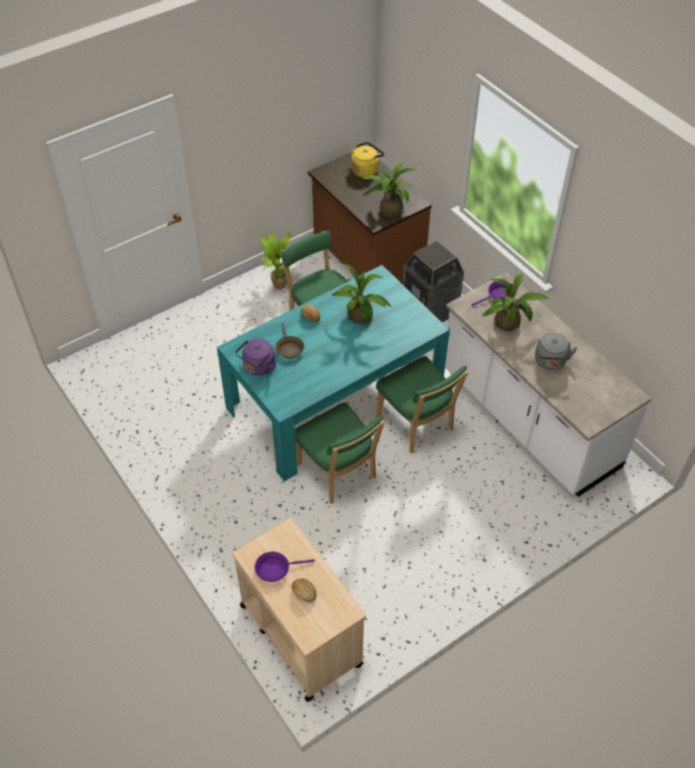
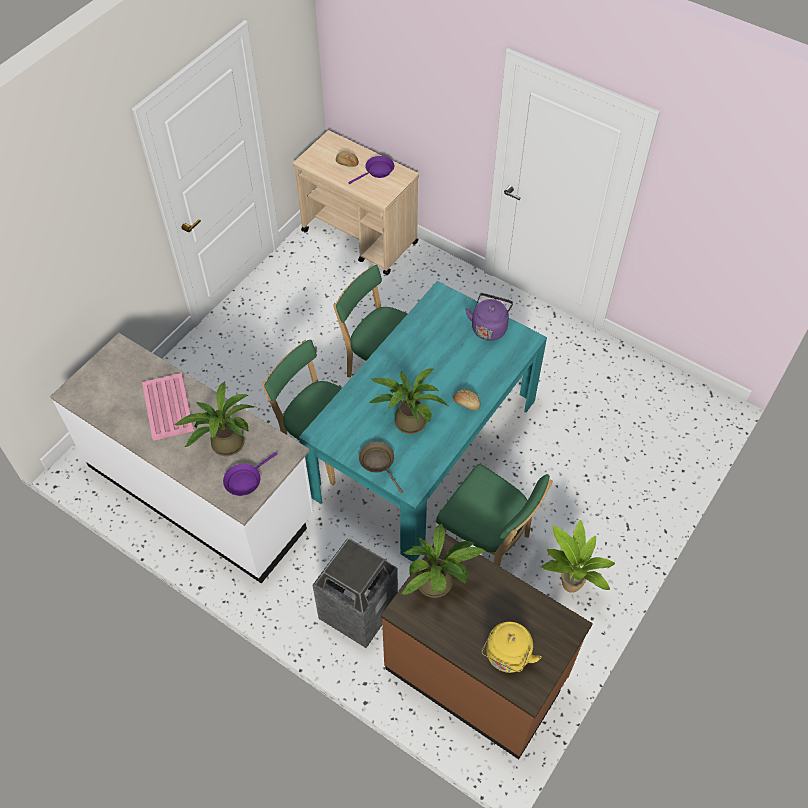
camera: 160 degrees right, 5 degrees up
(289, 348) = (469, 358): brown frying pan -> brown frying pan (379, 463)
(550, 362) = (168, 406): grey kettle -> pink tray

